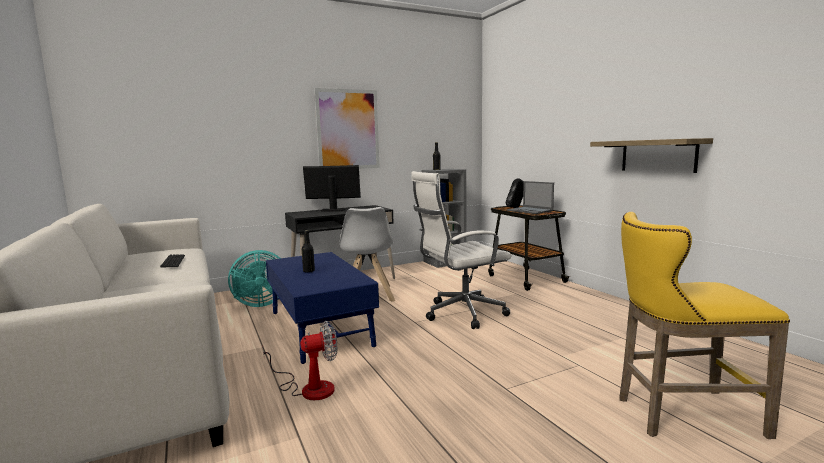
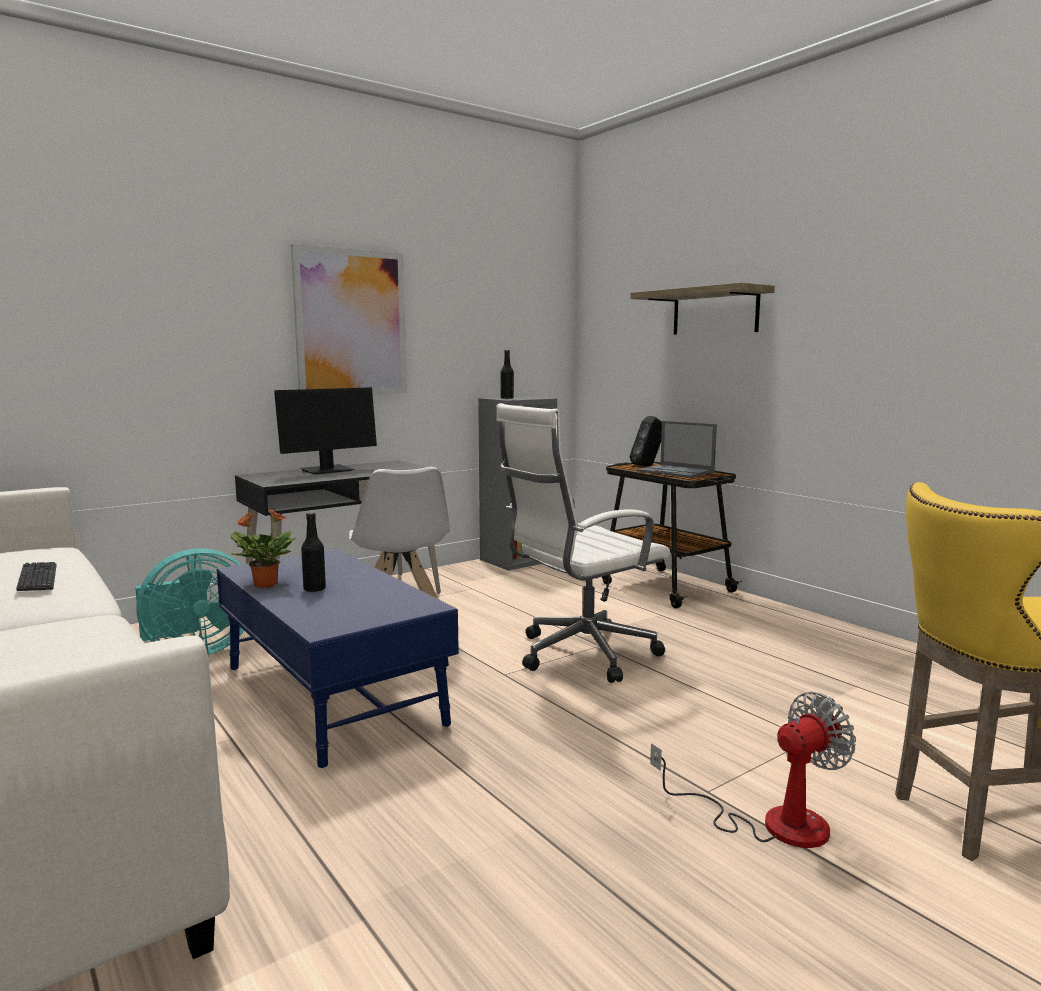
camera: 10 degrees left, 0 degrees up
(285, 268) = (264, 584): none -> potted plant
(309, 388) = (350, 816): fan -> fan (771, 823)
(333, 210) = (327, 470): monitor -> monitor turned 150 degrees clockwise
(658, 155) = (896, 384): shelf -> shelf (715, 312)

